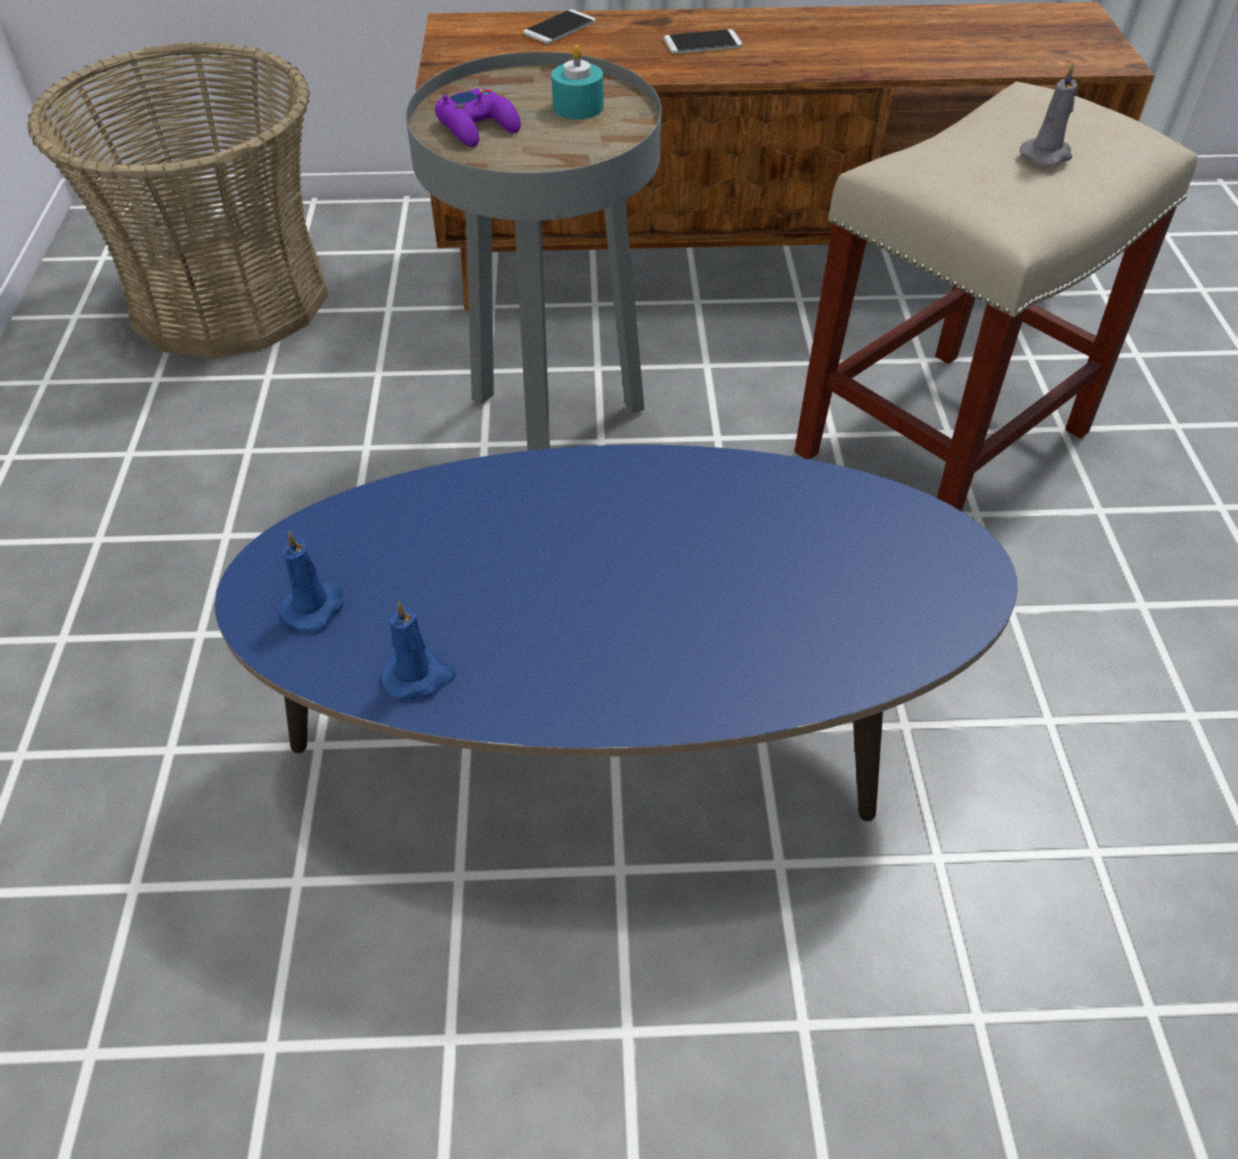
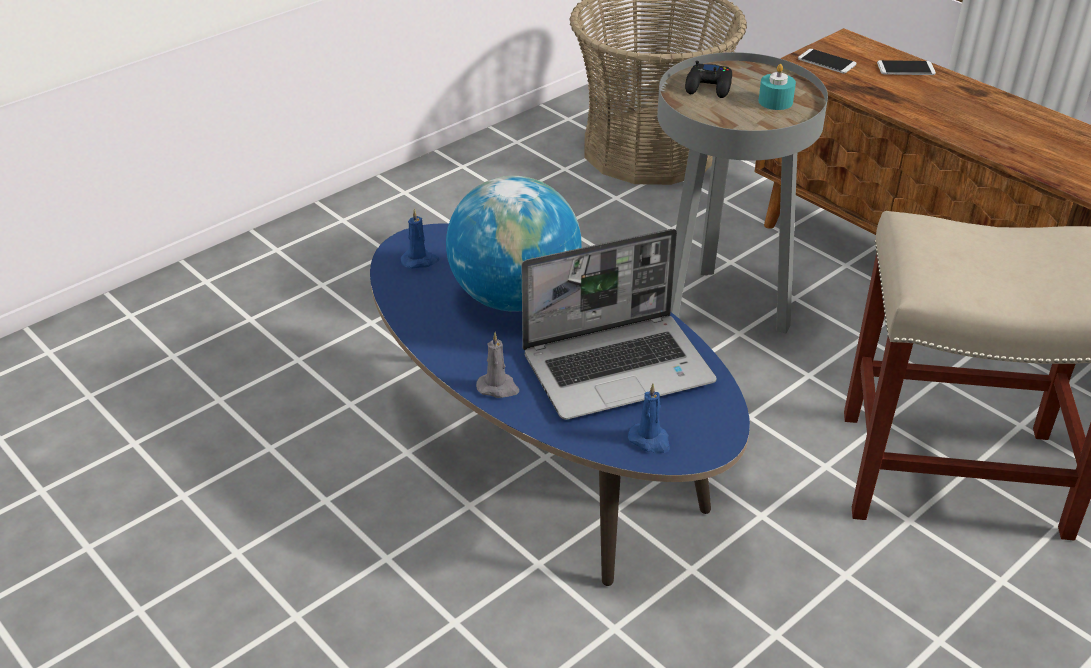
camera: 50 degrees right, 10 degrees down
(419, 677) = (417, 309): blue candle -> blue candle (650, 440)
(478, 127) = (709, 87): purple game controller -> black game controller
(514, 561) = (515, 297): none -> globe
(702, 43) = (981, 116): phone -> phone (826, 62)
(759, 554) = (619, 367): none -> laptop
(1047, 155) = (1027, 267): grey candle -> grey candle (498, 387)

